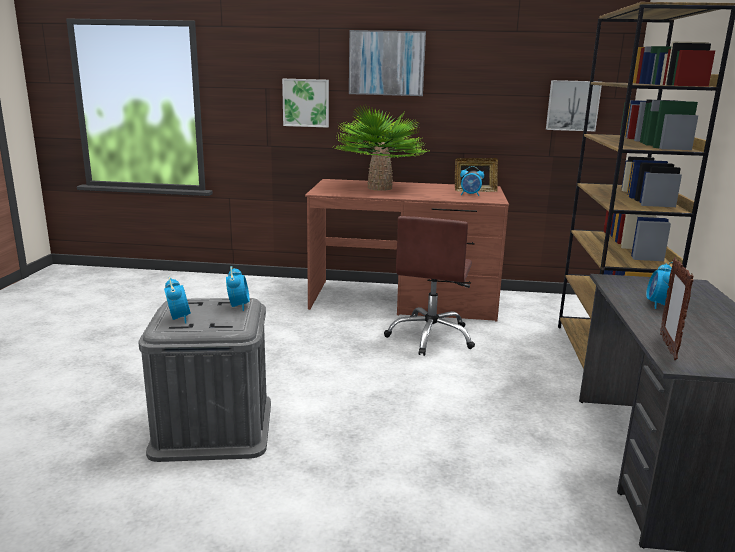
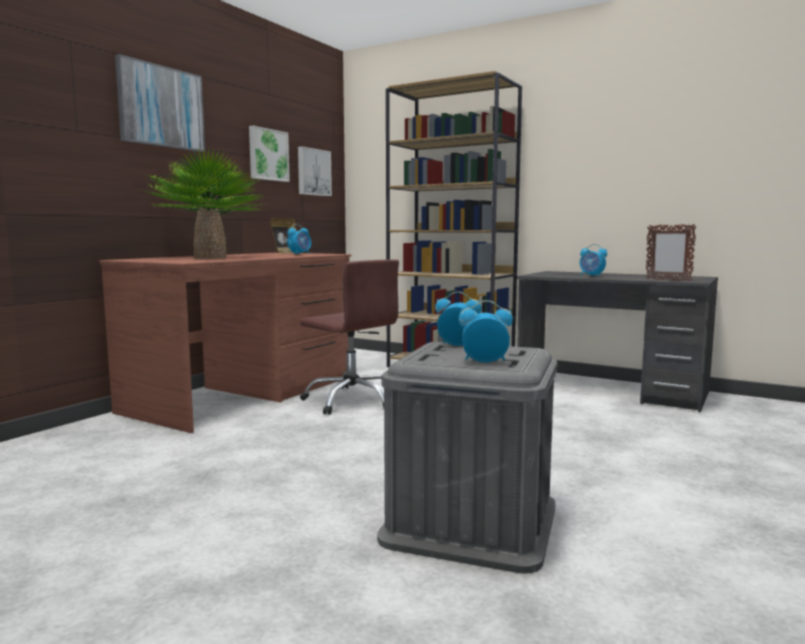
camera: 65 degrees left, 10 degrees down
(306, 102) = (62, 147): picture -> picture (267, 155)

